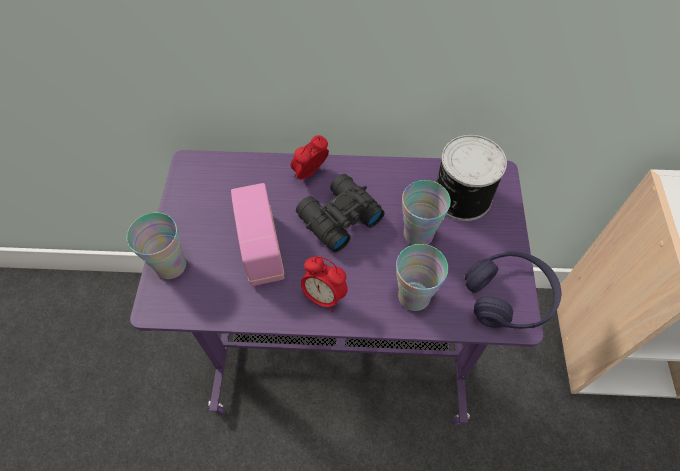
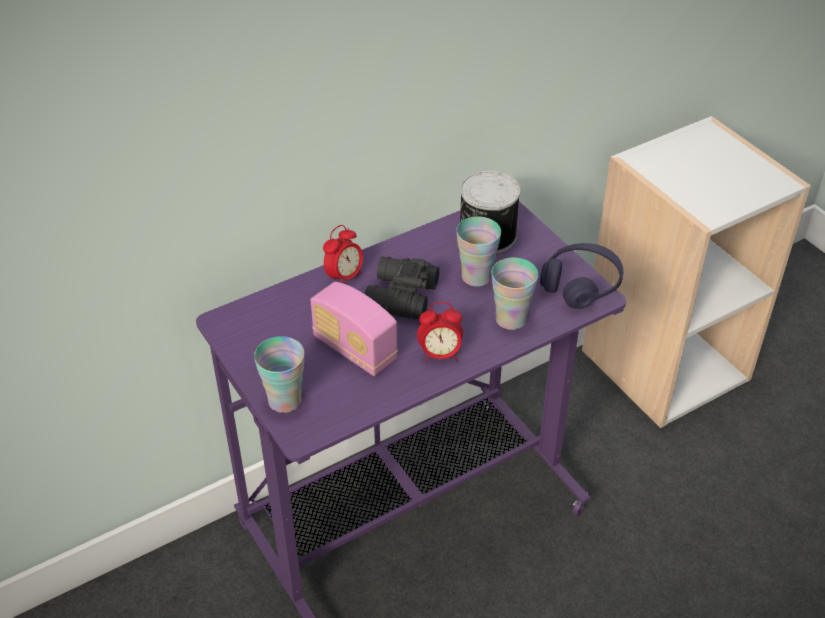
camera: 35 degrees left, 15 degrees down
(310, 174) = (344, 277): alarm clock -> alarm clock turned 150 degrees counterclockwise

